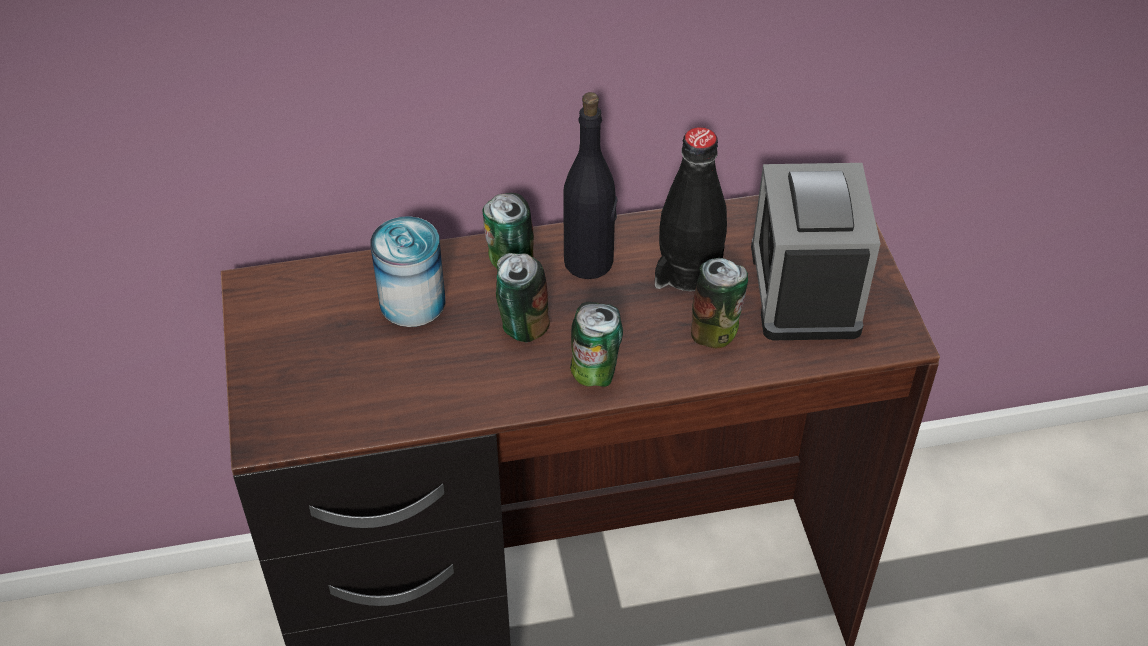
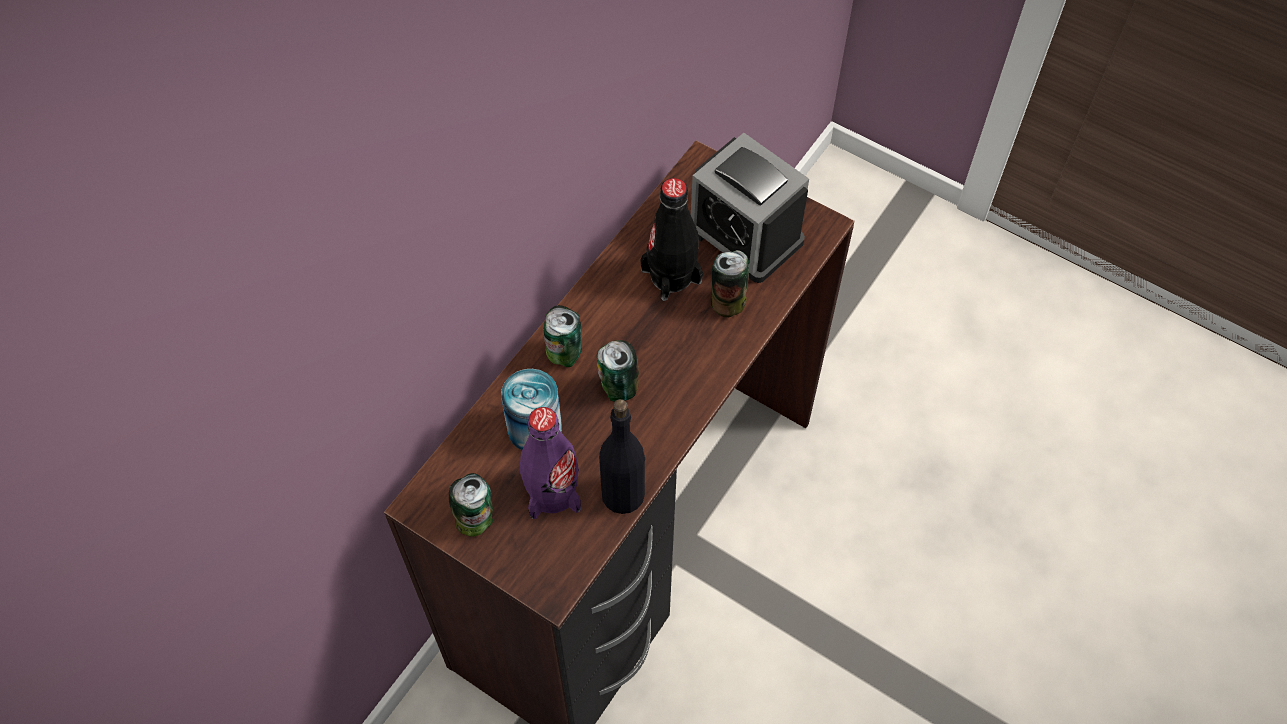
camera: 45 degrees left, 10 degrees up
(362, 362) = (552, 492): none -> purple bottle
(589, 262) = (607, 315): black bottle -> black bottle (623, 494)
(594, 374) = (693, 384): can -> can (476, 522)

